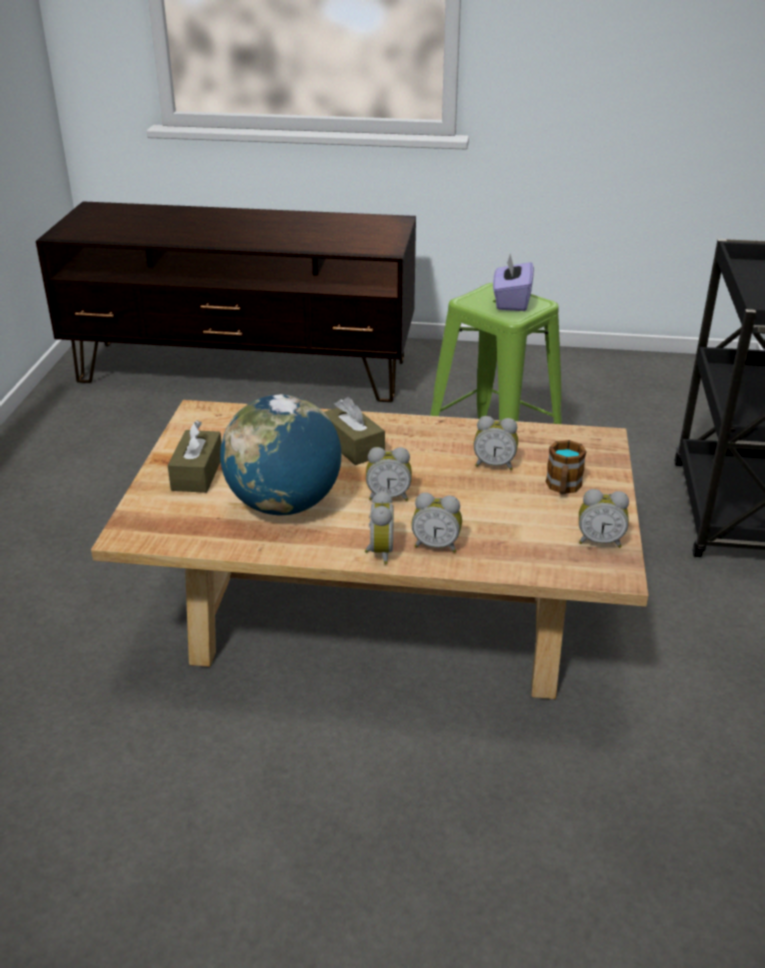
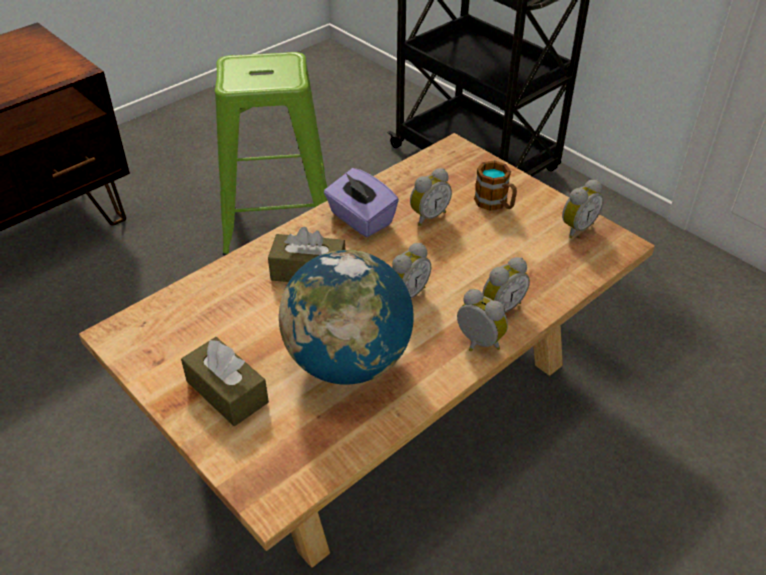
camera: 50 degrees left, 10 degrees up
(511, 301) = (266, 68): purple tissue box -> purple tissue box (360, 219)

